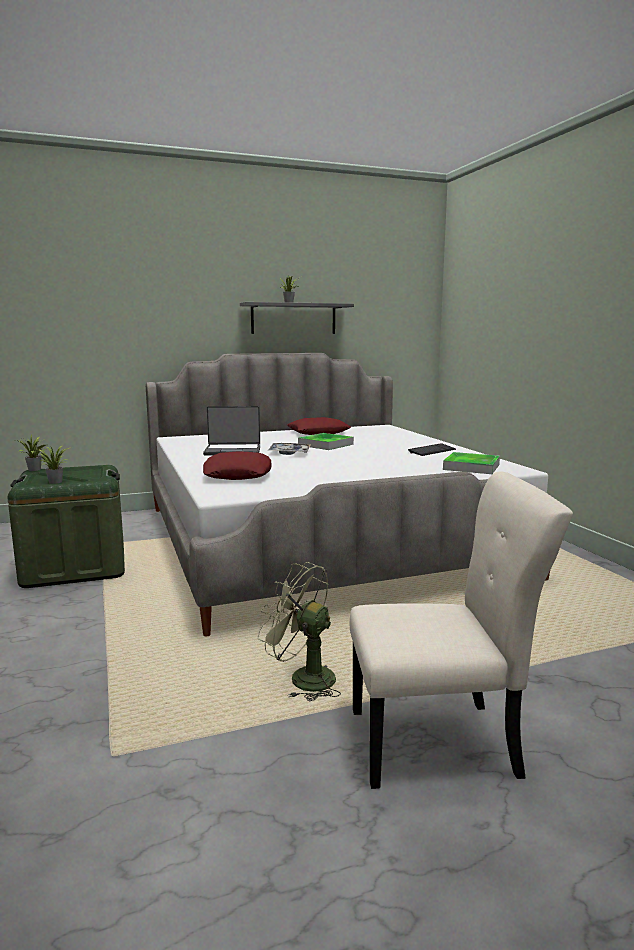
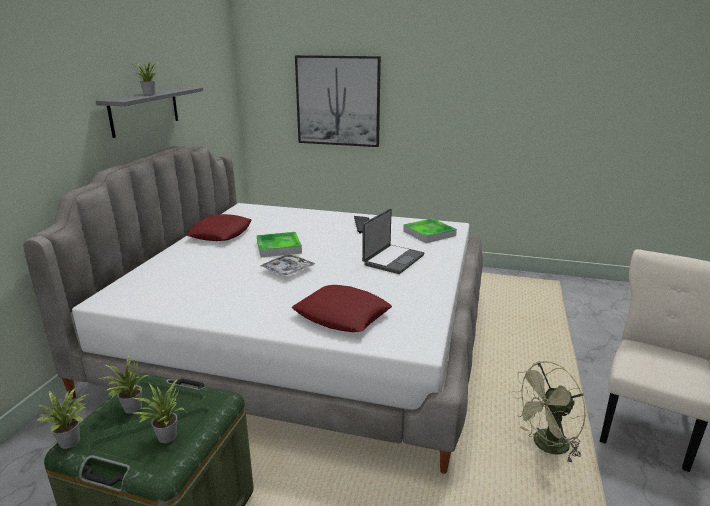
camera: 55 degrees left, 10 degrees up
(75, 471) = (130, 408): none -> potted plant
(233, 451) = (235, 290): laptop -> laptop (392, 260)
(507, 326) = (338, 101): none -> picture

